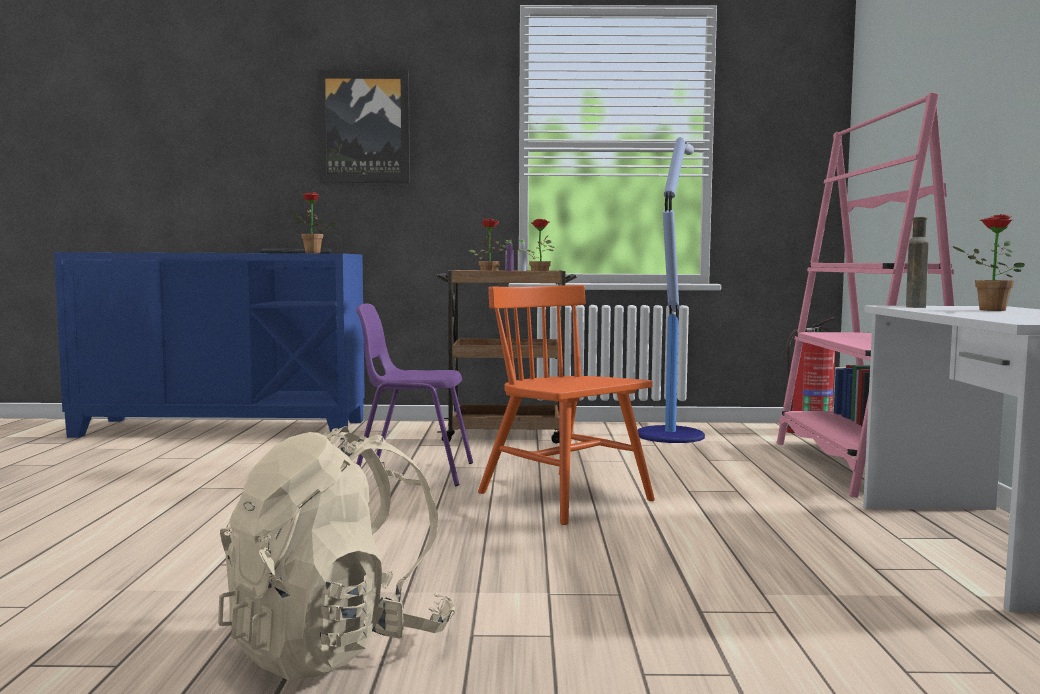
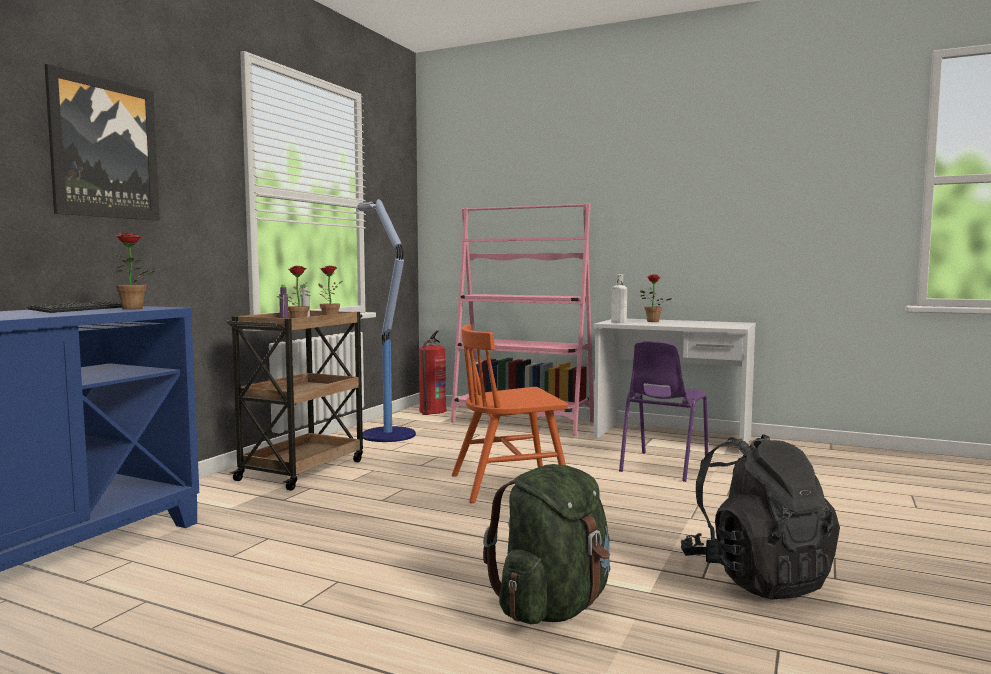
camera: 65 degrees left, 0 degrees up
(214, 556) = (553, 606): none -> green backpack
(337, 646) = (756, 577): beige backpack -> black backpack
(413, 472) = (380, 513): purple chair -> purple chair (662, 466)
(915, 306) = (617, 322): brown bottle -> white bottle

